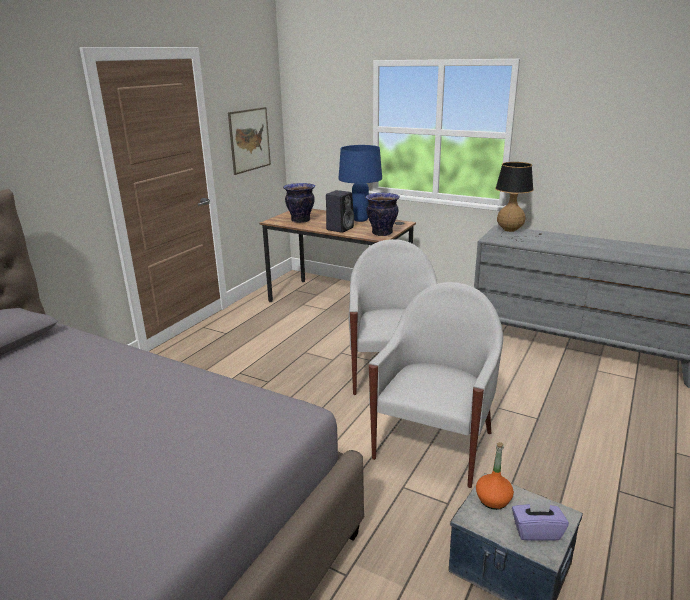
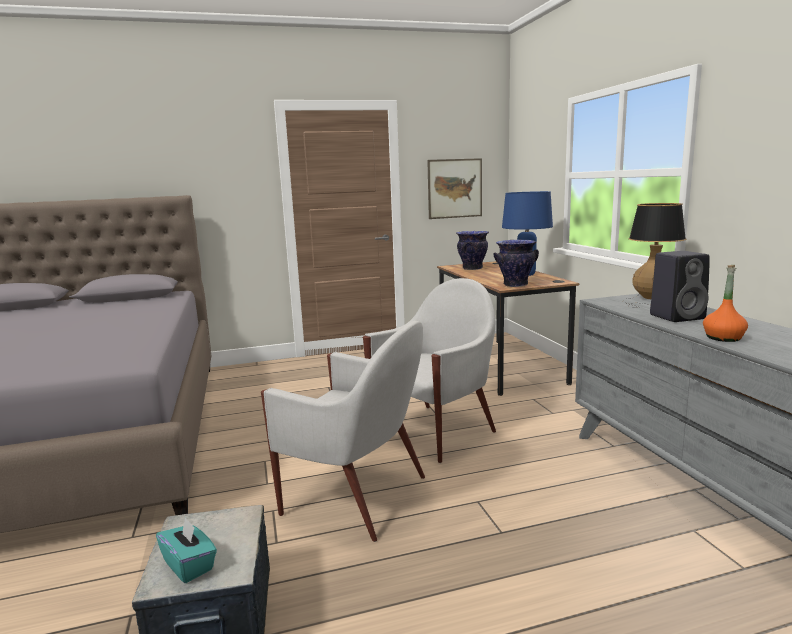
camera: 45 degrees right, 10 degrees down
(340, 228) = (488, 277): black speaker -> black speaker (678, 316)
(434, 444) = (358, 496): white armchair -> white armchair turned 45 degrees clockwise
(493, 500) = (220, 524): orange bottle -> orange bottle (723, 338)
(536, 531) = (189, 565): purple tissue box -> turquoise tissue box

